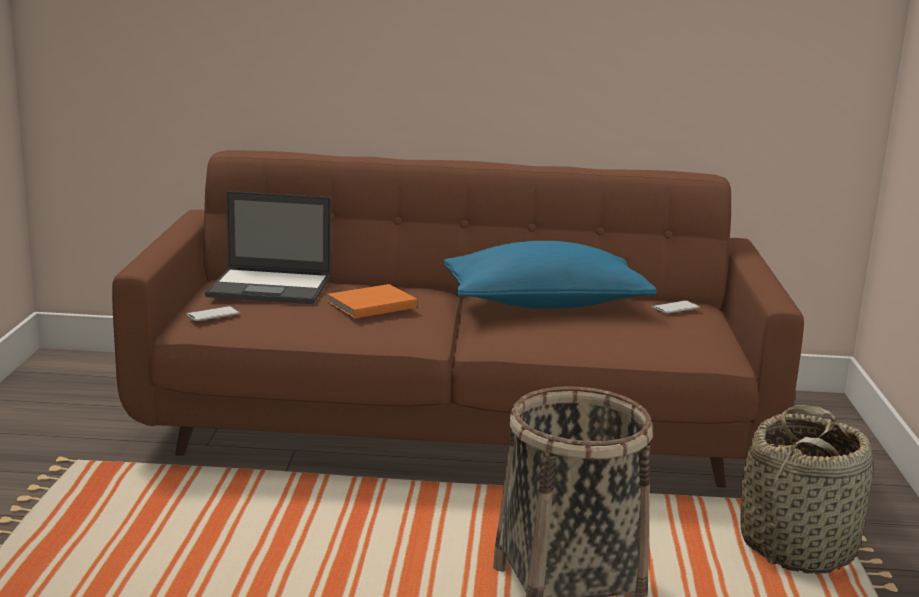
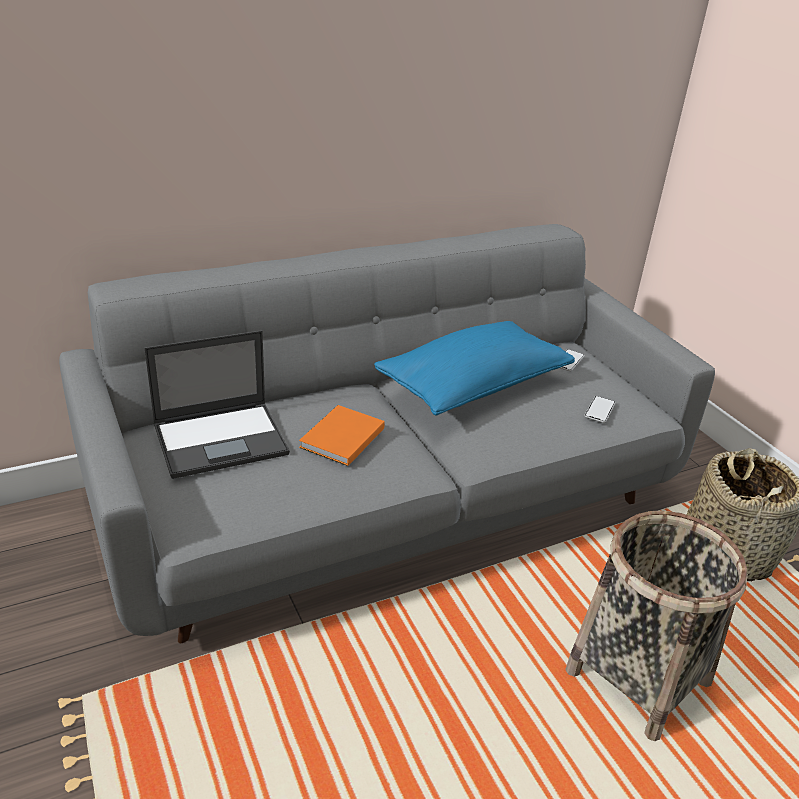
camera: 30 degrees left, 15 degrees up
(213, 315) = (203, 505): phone -> phone (599, 410)
(455, 424) = (392, 500): brown sofa -> grey sofa

